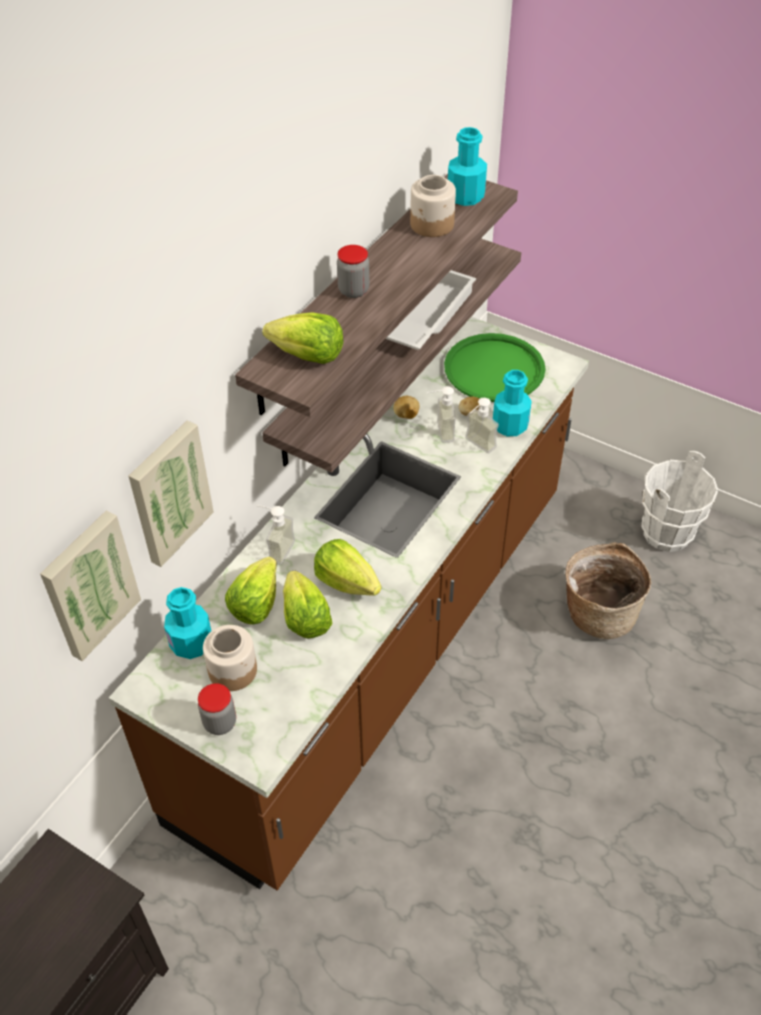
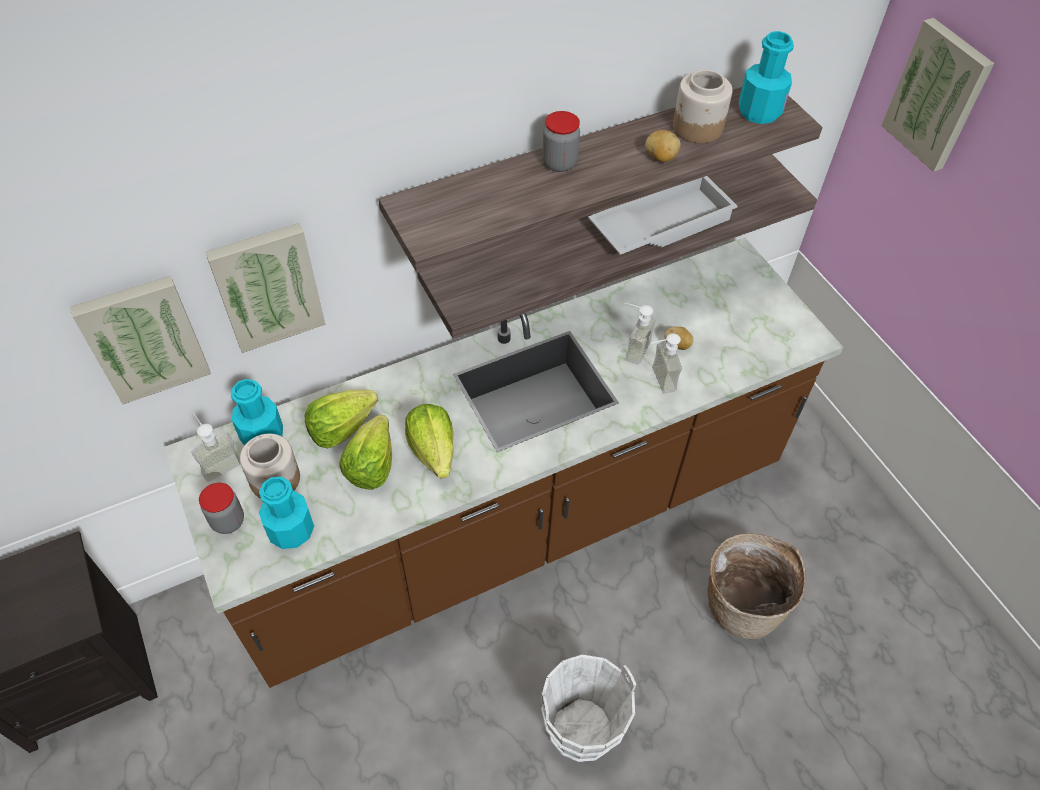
camera: 30 degrees right, 5 degrees up
(275, 549) = (397, 386): soap dispenser -> soap dispenser (218, 462)
(308, 356) = (458, 210): lettuce -> none
(406, 415) = (613, 317): potato -> potato (660, 157)
(494, 369) = (735, 310): green tray -> none
(510, 425) = (707, 375): turquoise bottle -> turquoise bottle (291, 531)
(576, 138) = (938, 95): none -> picture
(667, 534) = (871, 562): white bucket -> white bucket (581, 730)

